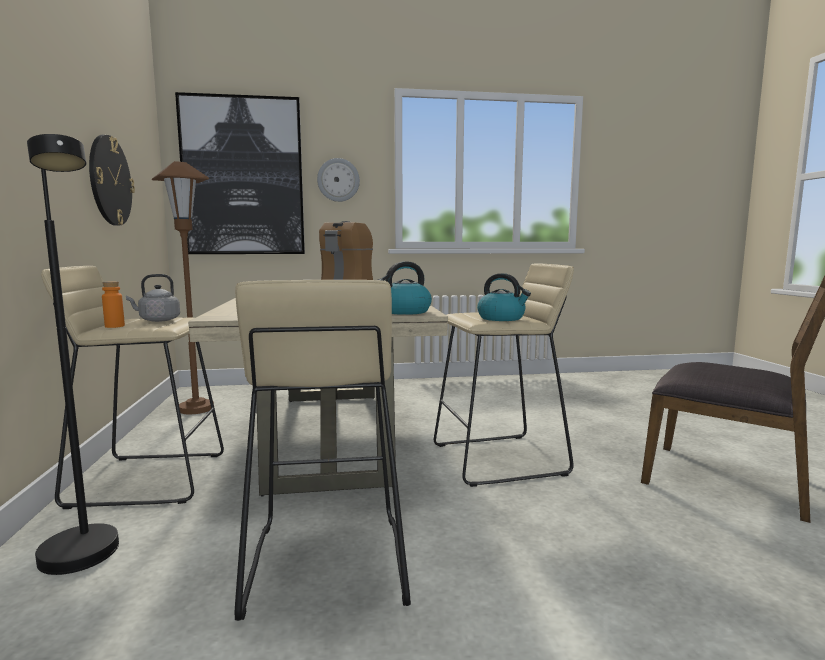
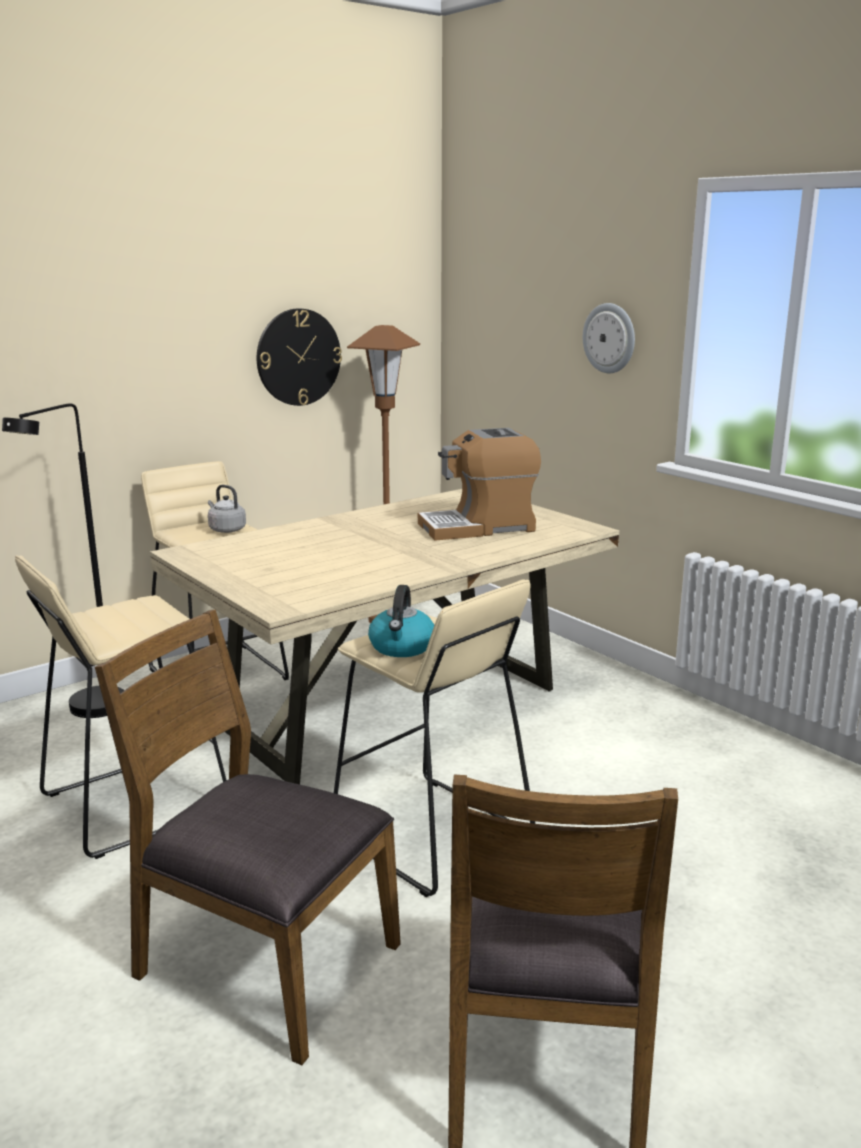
camera: 60 degrees right, 10 degrees up
(114, 326) = (183, 530): orange bottle -> none
(243, 177) = (508, 324): picture -> none
(404, 312) = (281, 600): kettle -> none
(620, 544) = (264, 963): none -> brown chair

